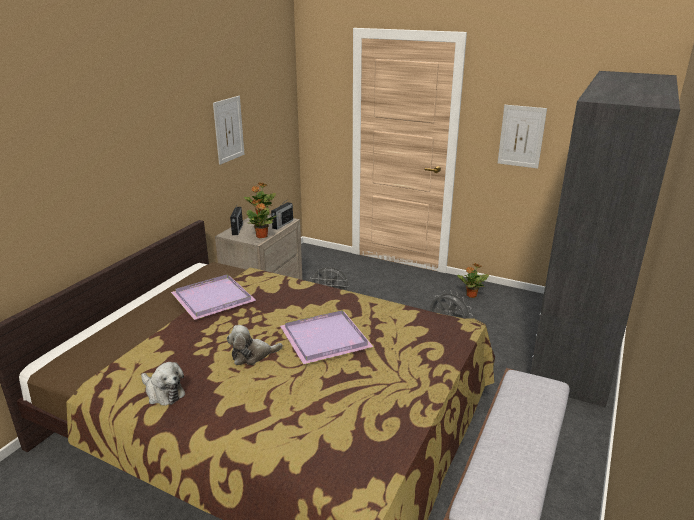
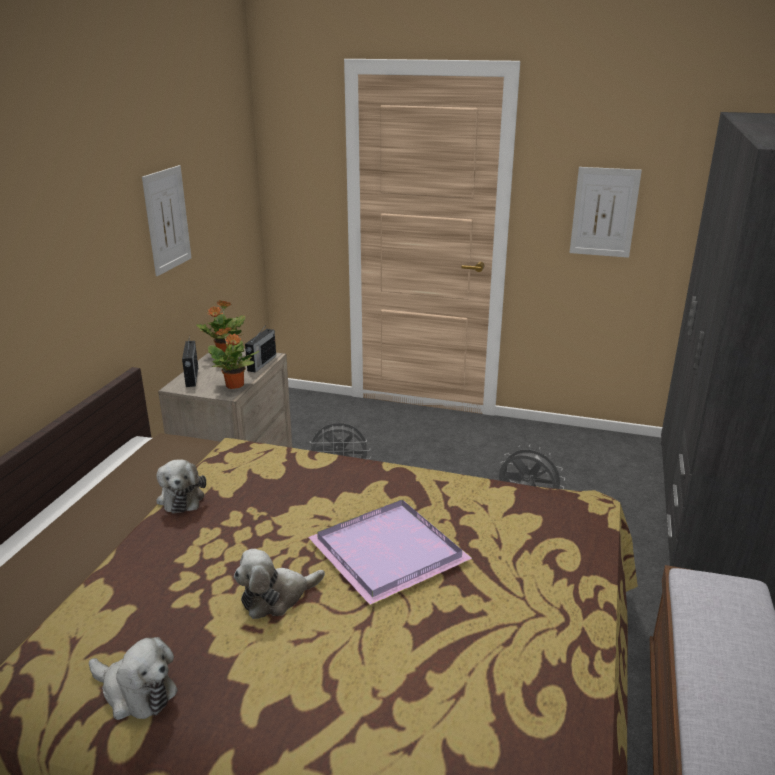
camera: 10 degrees left, 0 degrees up
(214, 298) = (181, 497): purple tray -> plush toy
(471, 295) = (541, 446): potted plant -> none

